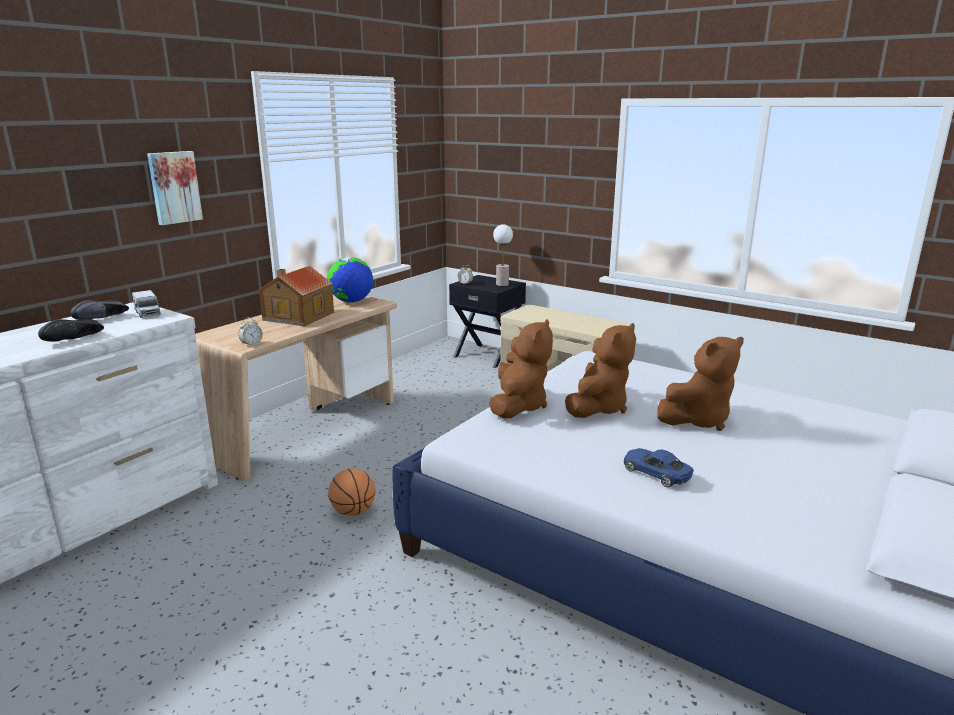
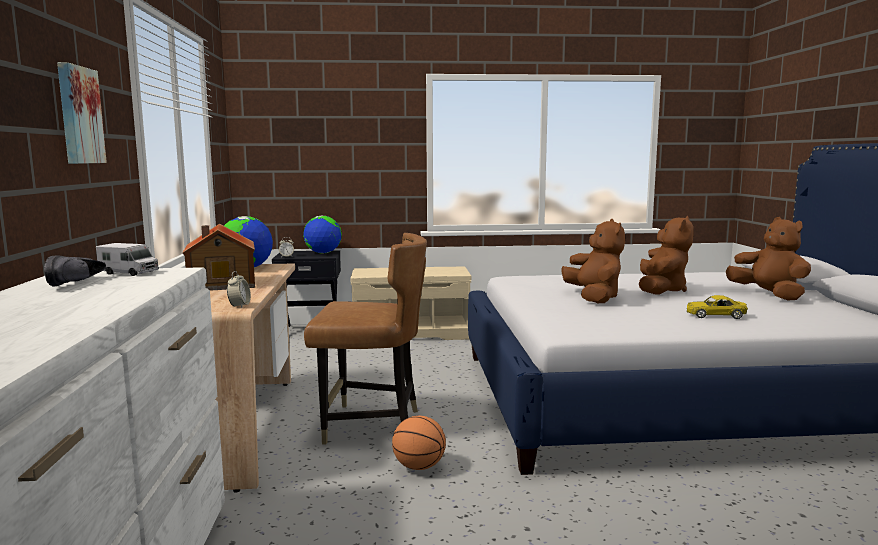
camera: 40 degrees left, 10 degrees down
(76, 340) = (115, 298): black shoe -> none
(383, 462) = (371, 425): none -> brown chair
(502, 284) = (323, 253): table lamp -> globe
(518, 406) = (546, 308): brown plush toy -> brown plush toy (769, 295)
(656, 473) = (715, 315): blue toy car -> yellow toy car

